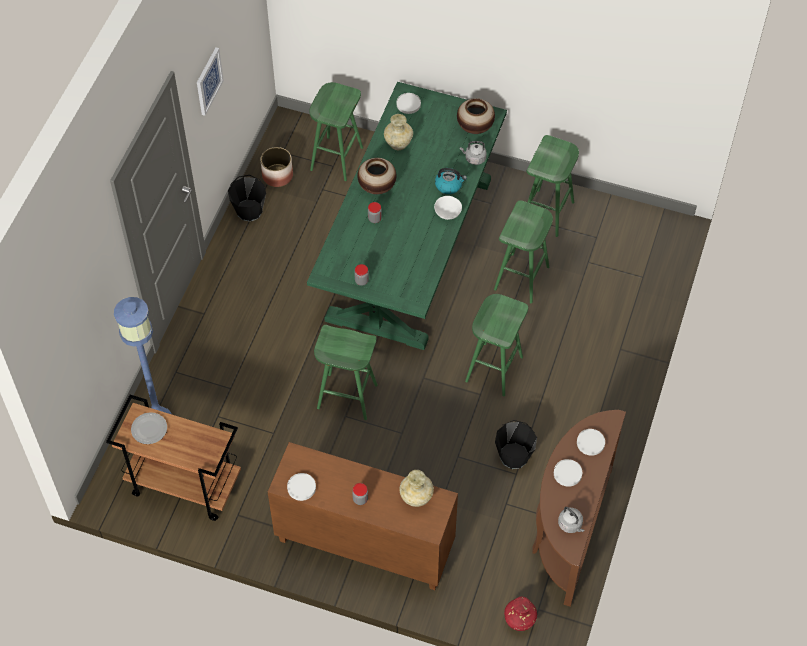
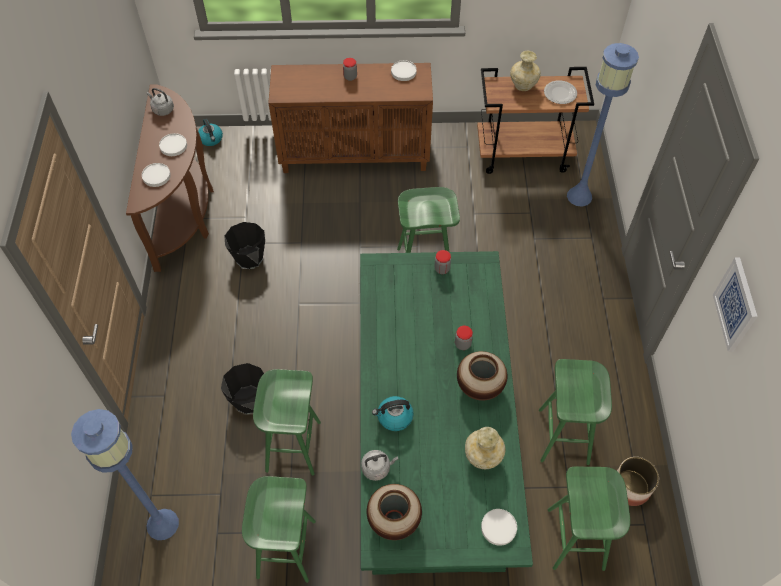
camera: 160 degrees right, 0 degrees up
(249, 210) = (632, 429): black bucket -> black bucket (249, 400)
(415, 498) = (303, 90): beige vase -> beige vase (523, 85)
(447, 213) = (381, 378): white bowl -> none
(493, 368) = (293, 333): green stool -> green stool (564, 437)
(519, 621) = (211, 139): red vase -> kettle
(637, 255) = (162, 524): none -> blue floor lamp

